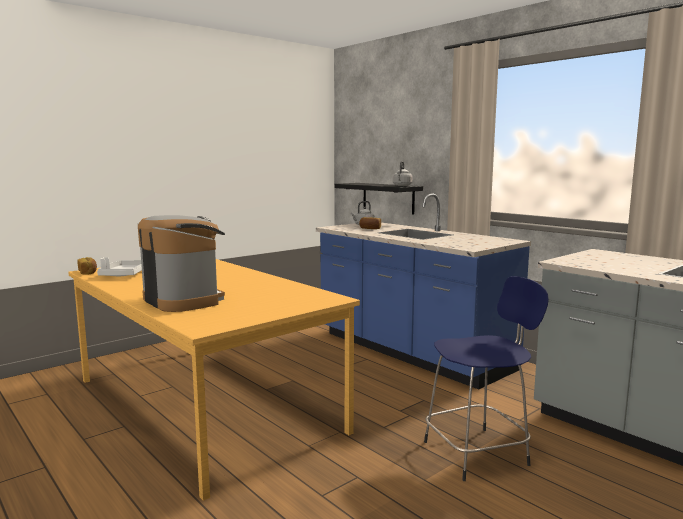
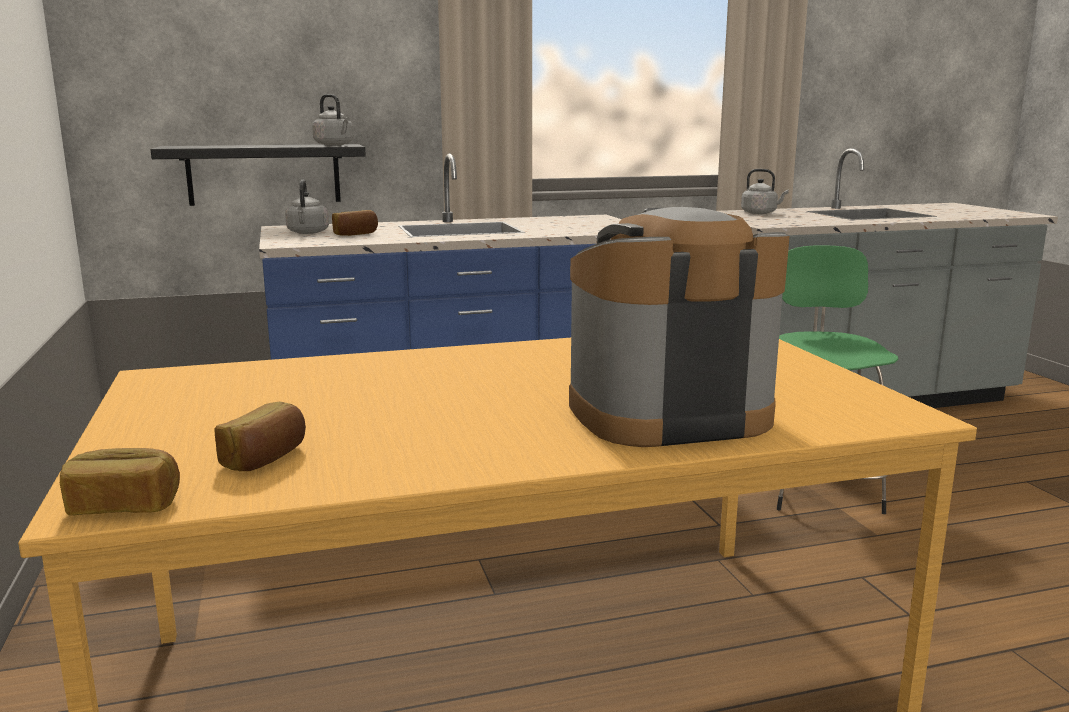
camera: 65 degrees left, 5 degrees up
(124, 275) = (266, 458): grey tray -> bread
(478, 452) = (818, 487): blue stool -> green stool
(630, 258) = (760, 213): none -> grey kettle

